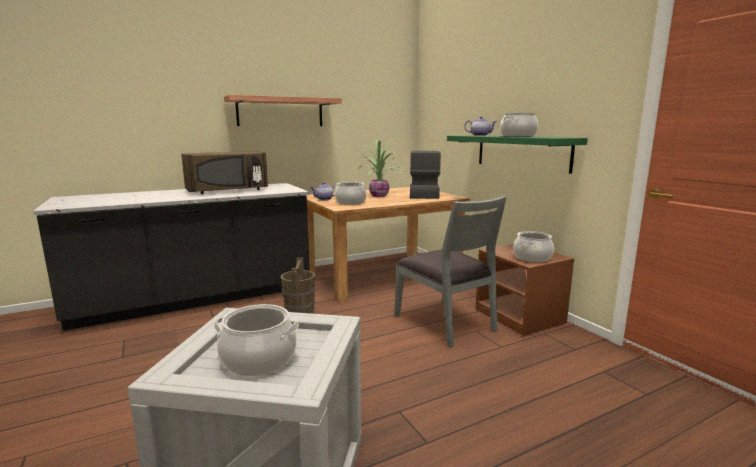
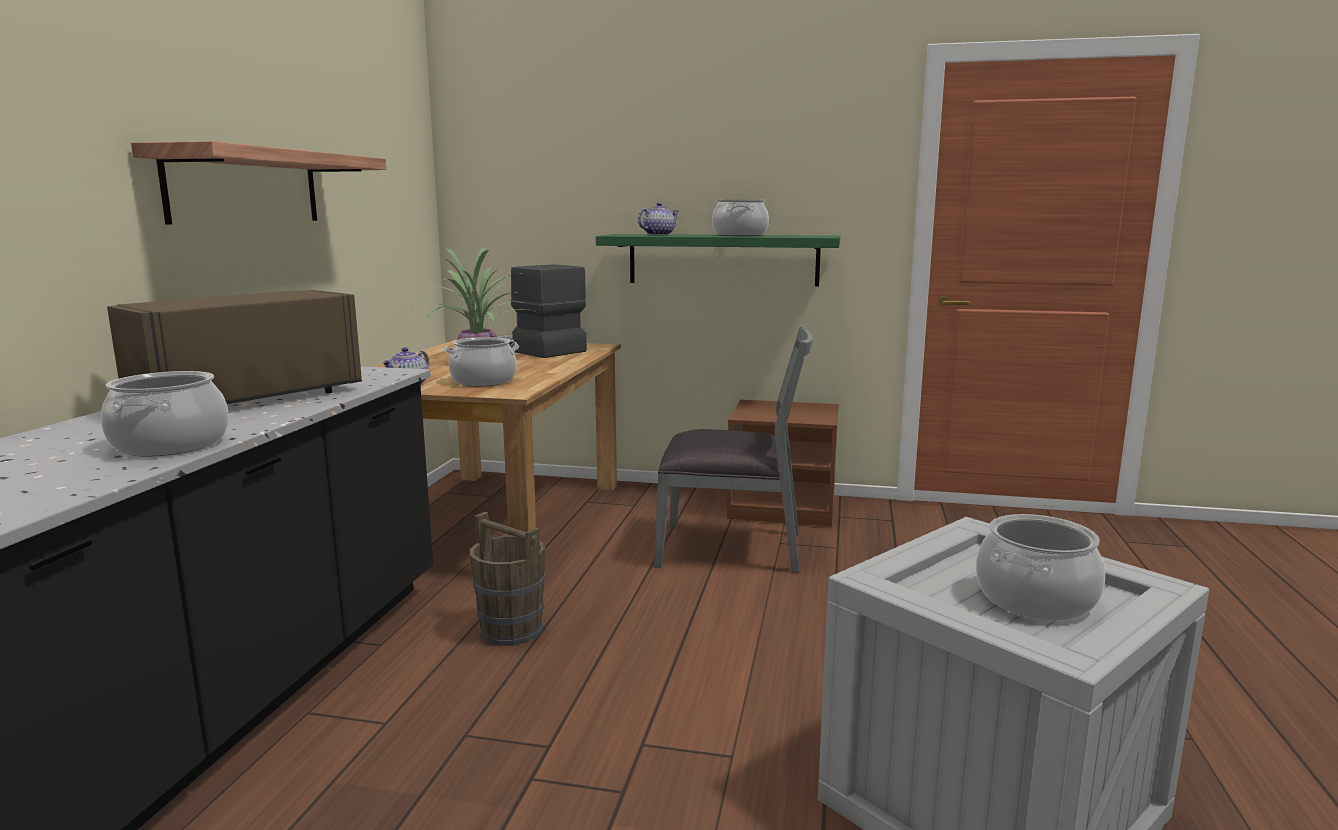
camera: 50 degrees left, 0 degrees up
(228, 191) = (245, 399): brown microwave -> brown microwave turned 150 degrees counterclockwise
(532, 258) = (807, 414): cooking pot -> cooking pot (171, 445)

